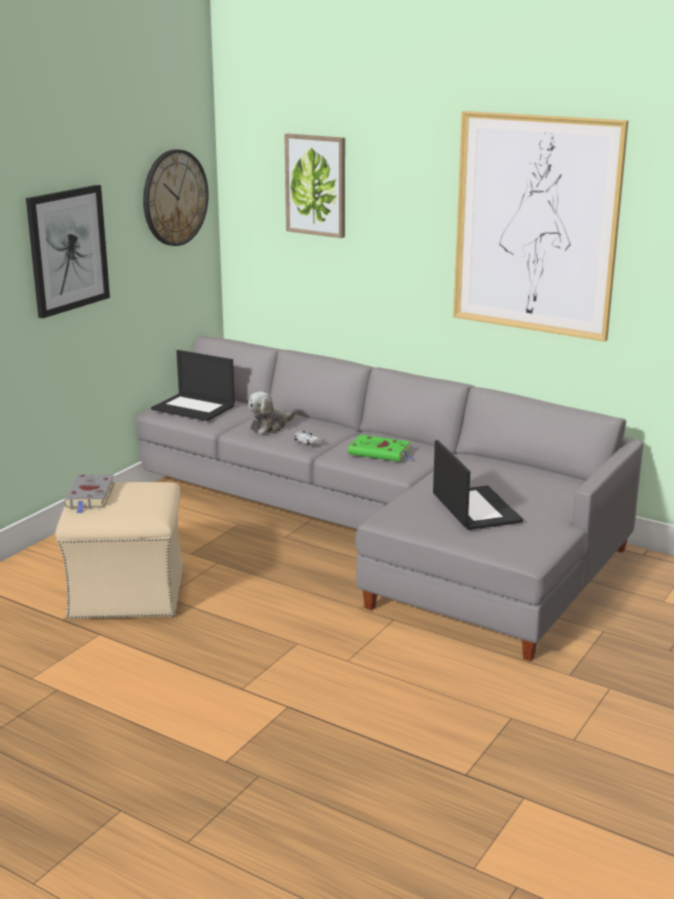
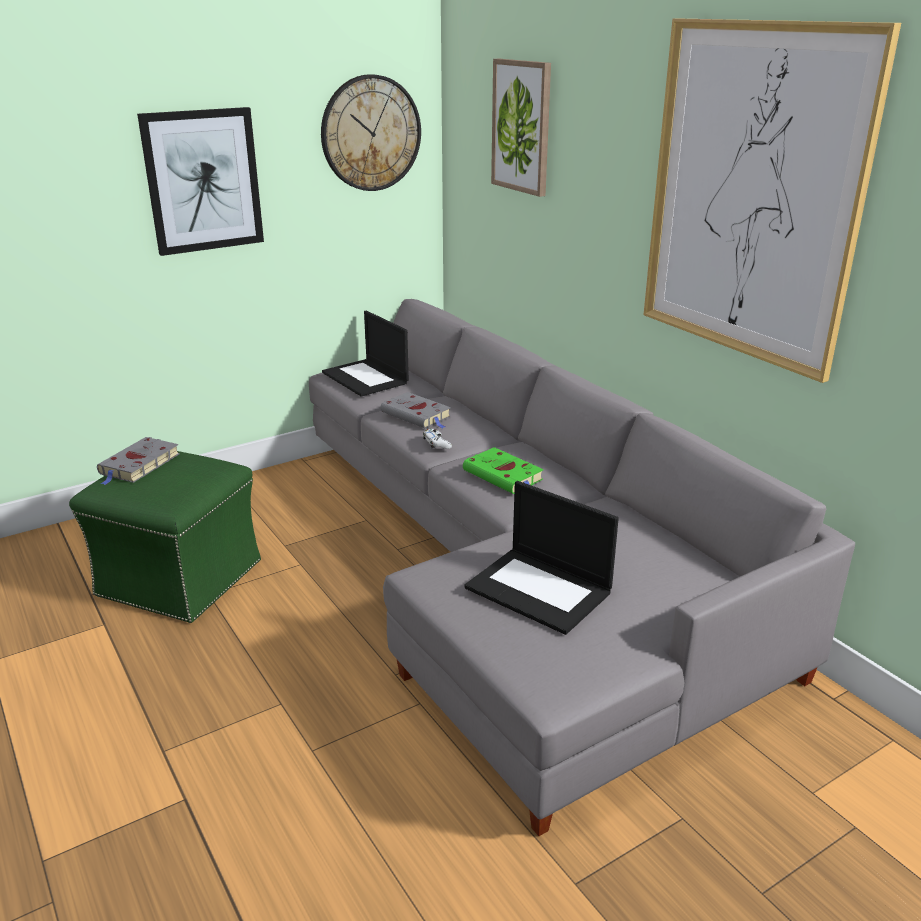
camera: 25 degrees right, 5 degrees up
(126, 593) = (178, 578): beige ottoman -> green ottoman
(270, 426) = (417, 415): plush toy -> grey book
(474, 508) = (540, 590): laptop -> laptop turned 120 degrees clockwise

